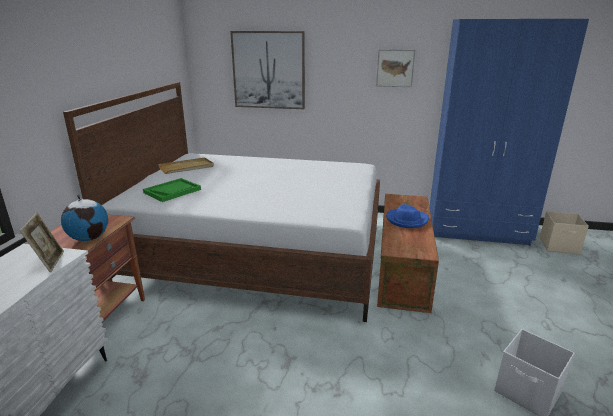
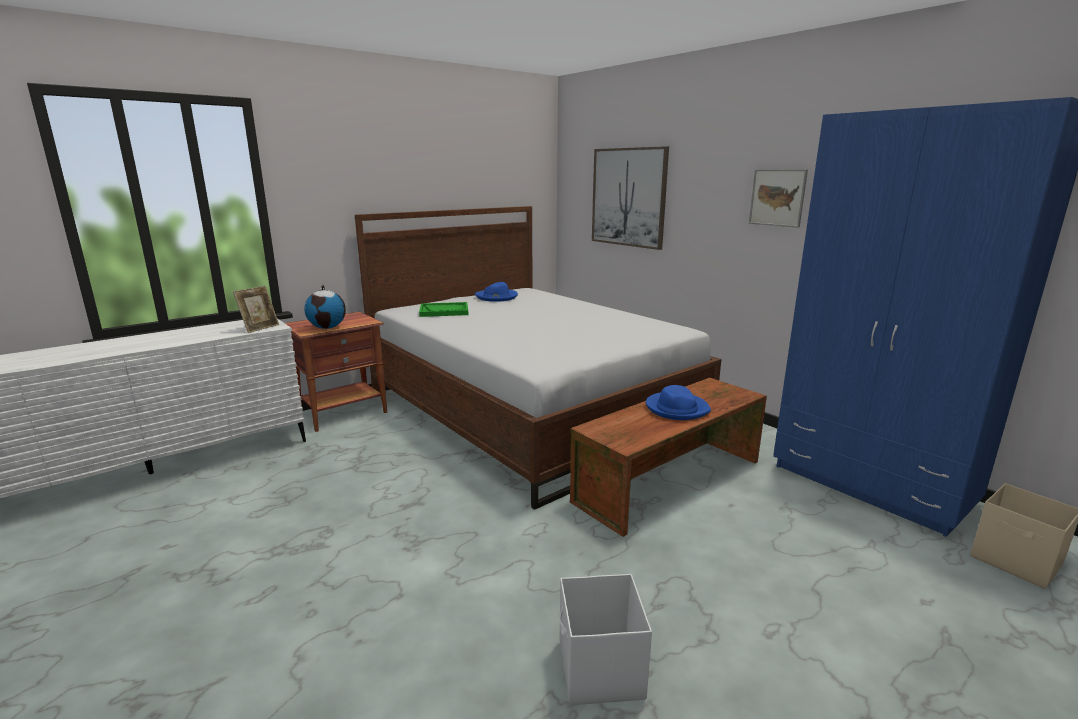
camera: 40 degrees right, 5 degrees down
(187, 167) = (496, 297): beige tray -> blue hat

